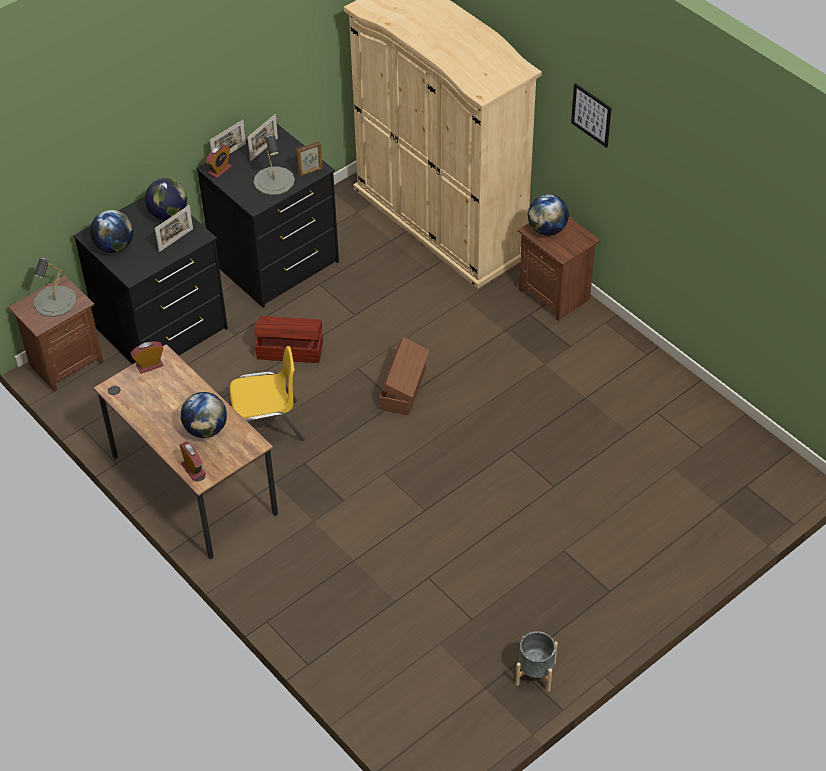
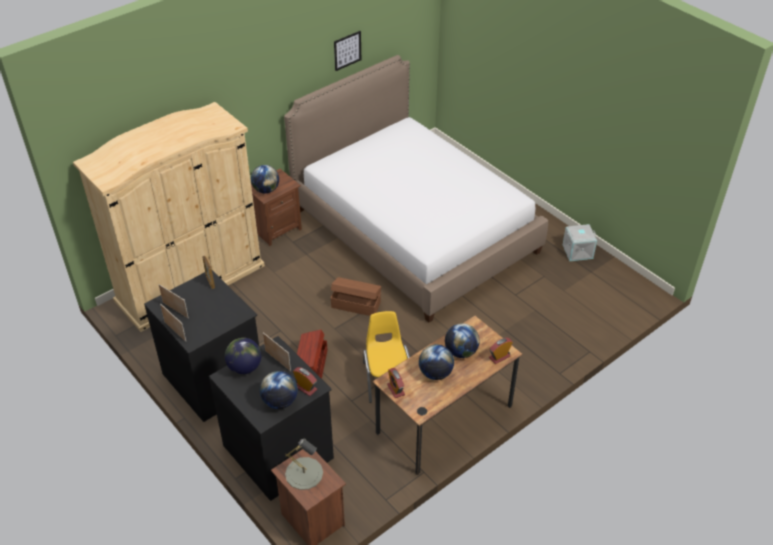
camera: 90 degrees left, 5 degrees down
(171, 403) = (435, 373): none -> globe
(220, 170) = (195, 337): alarm clock -> alarm clock (305, 388)
(274, 181) = (217, 303): grey table lamp -> none
(535, 673) = (577, 251): grey planter -> grey storage box
(569, 453) = (414, 230): none -> bed
(591, 115) = (253, 93): picture -> picture (347, 50)

